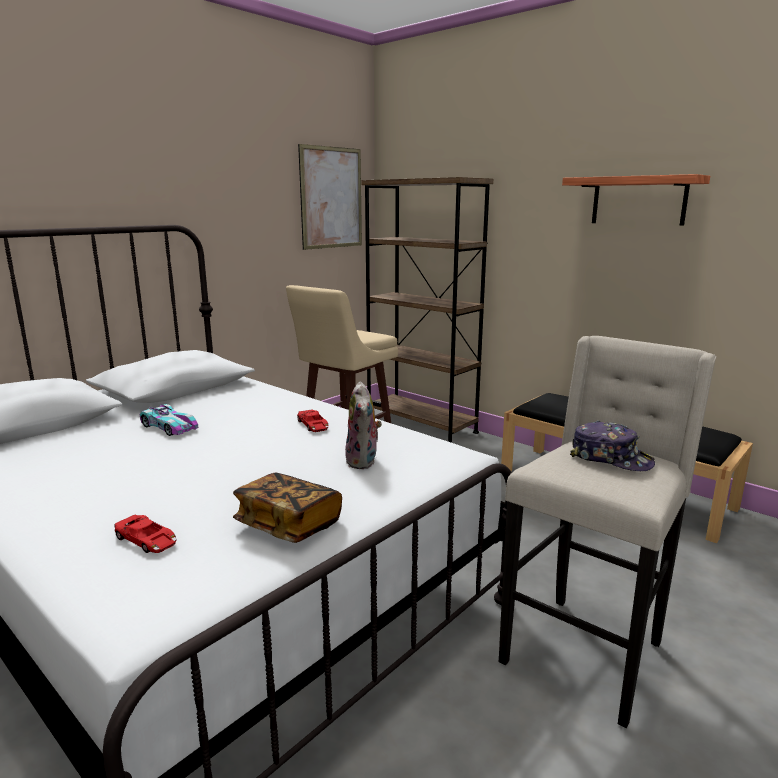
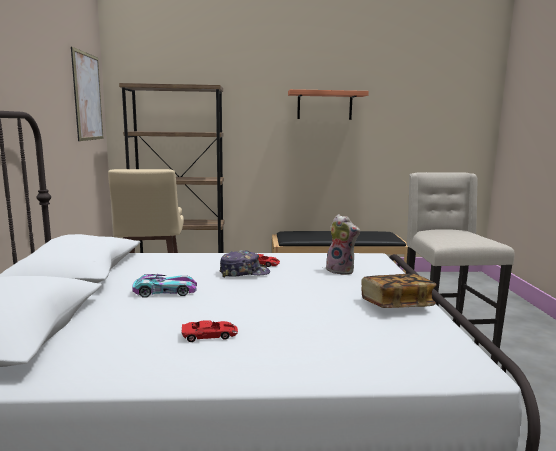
camera: 45 degrees left, 5 degrees down
(147, 540) = (359, 340): red toy car -> red toy car (210, 335)
(610, 458) = (453, 233): cap -> cap (244, 273)

